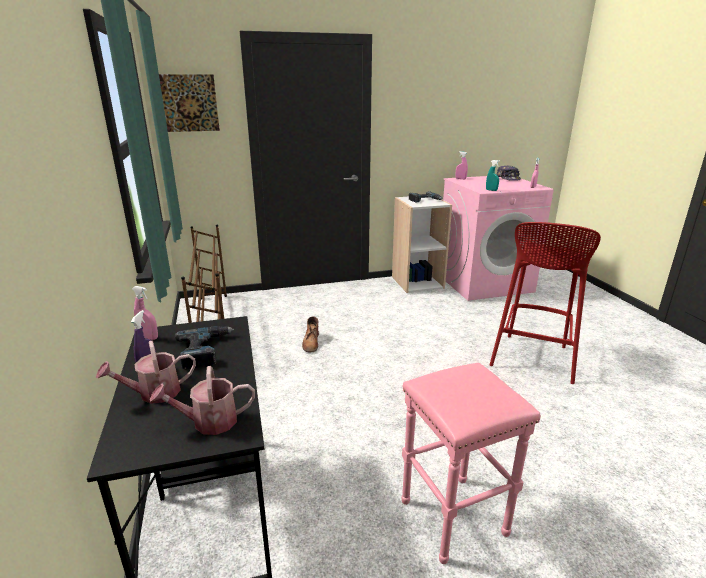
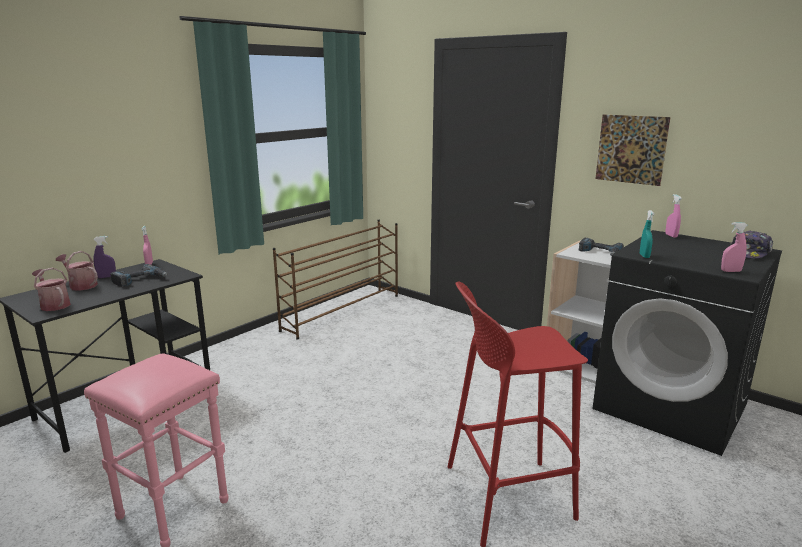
camera: 55 degrees right, 5 degrees down
(189, 103) = (392, 107): picture -> picture (631, 149)
(311, 342) = (368, 356): brown boot -> none
(484, 282) = (671, 406): pink washing machine -> black washing machine

